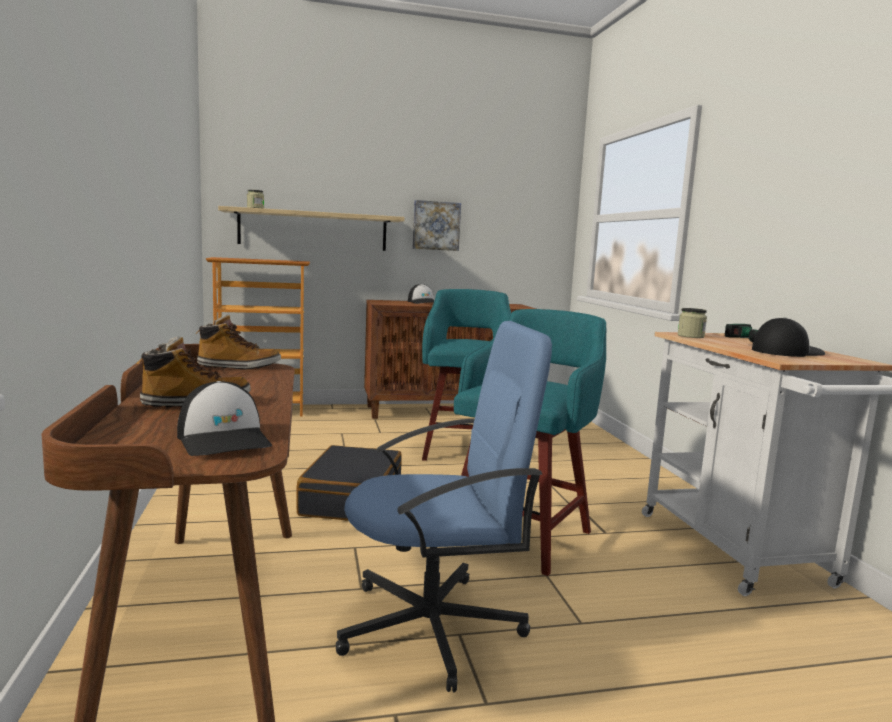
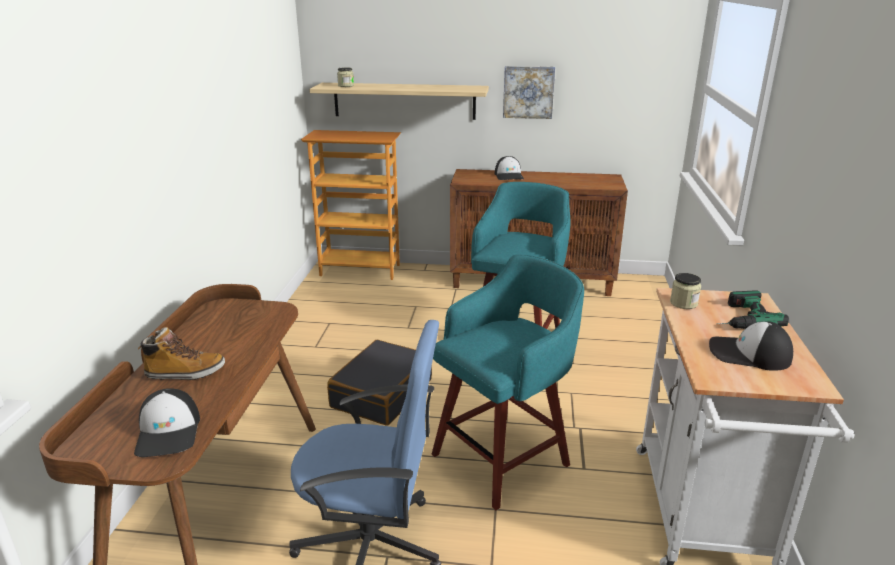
camera: 20 degrees right, 15 degrees up
(238, 367) = (255, 309): boot -> none
(786, 352) = (748, 354): cap -> cap turned 150 degrees counterclockwise

